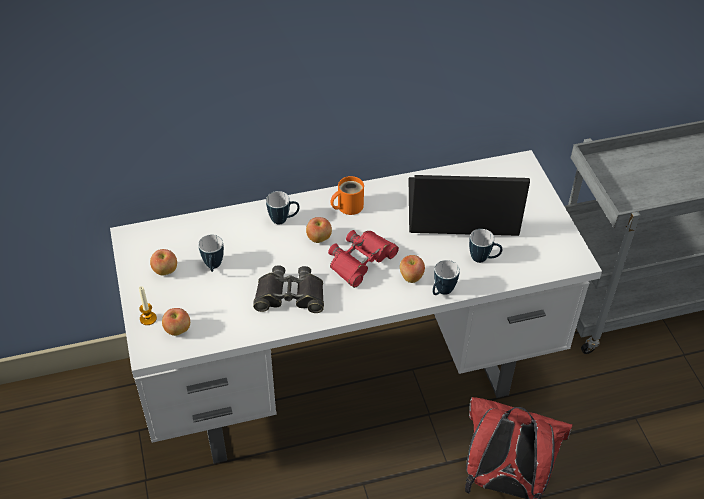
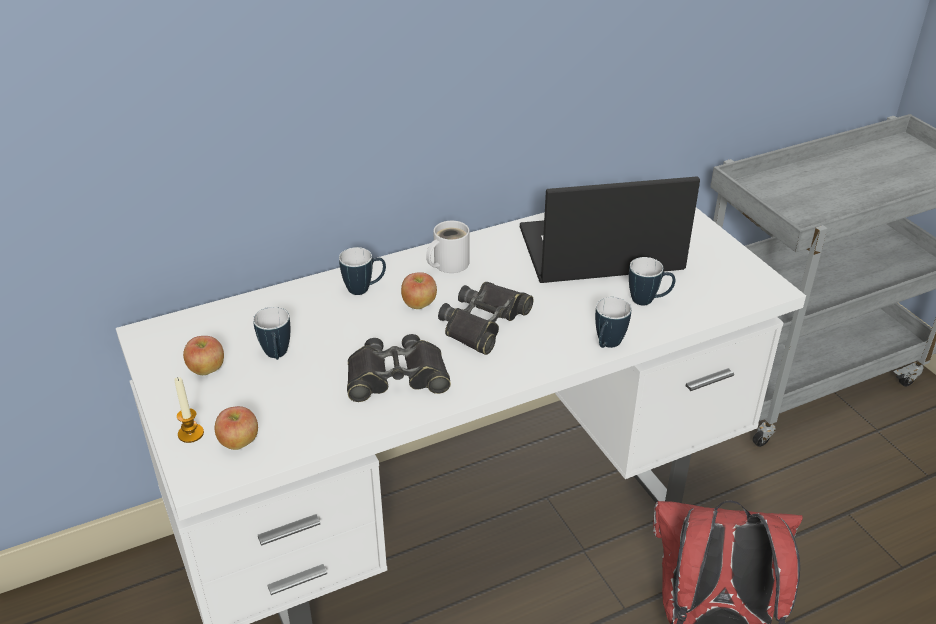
camera: 10 degrees left, 10 degrees down
(347, 206) = (447, 264): orange mug -> white mug
(360, 261) = (484, 323): red binoculars -> black binoculars
(411, 277) = (559, 333): apple -> none

